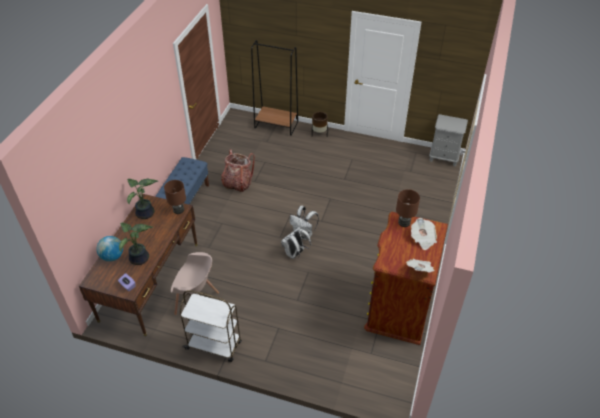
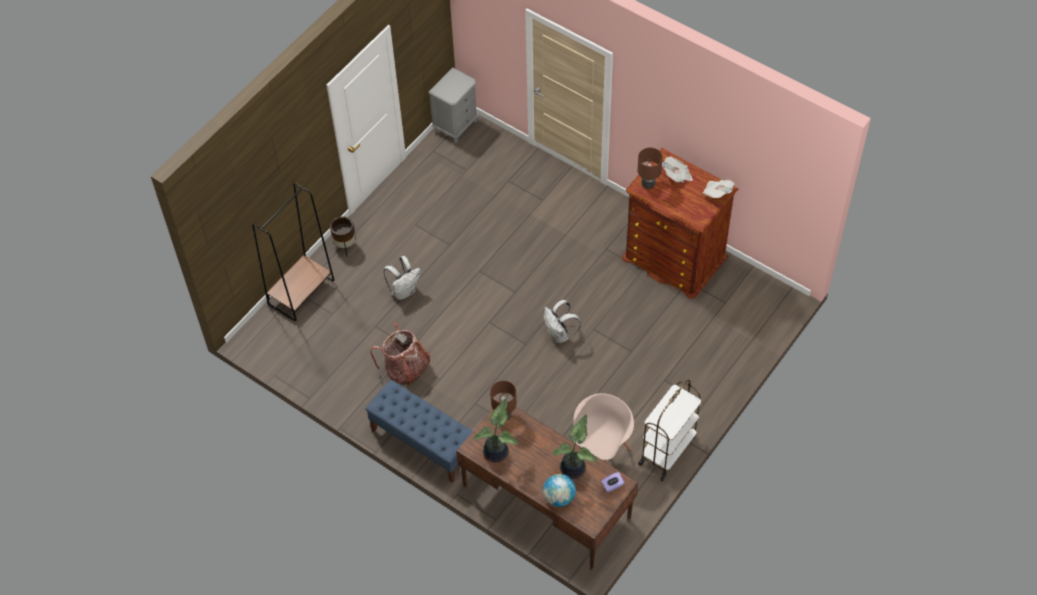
camera: 70 degrees left, 10 degrees up
(304, 234) = (531, 317): white backpack -> white backpack (404, 291)

